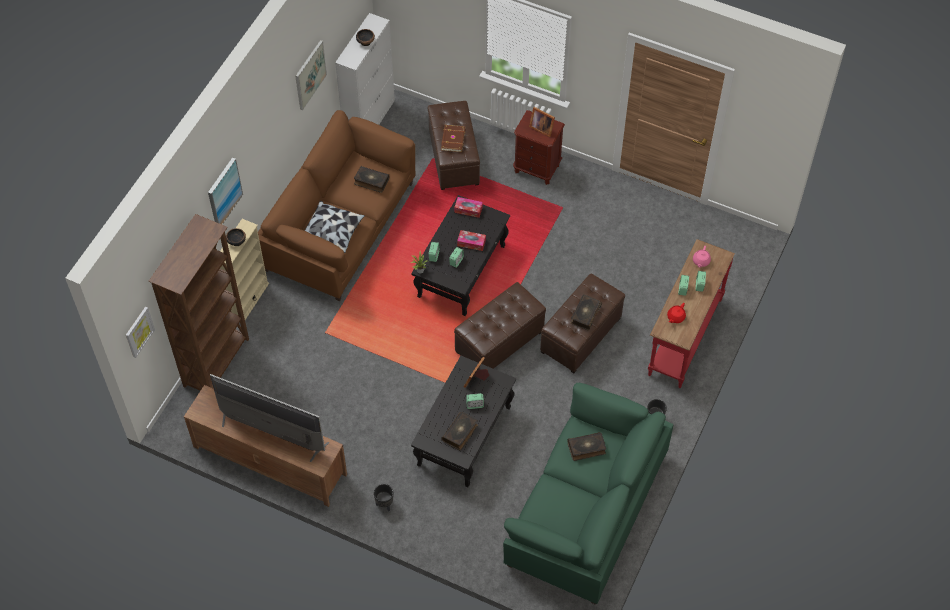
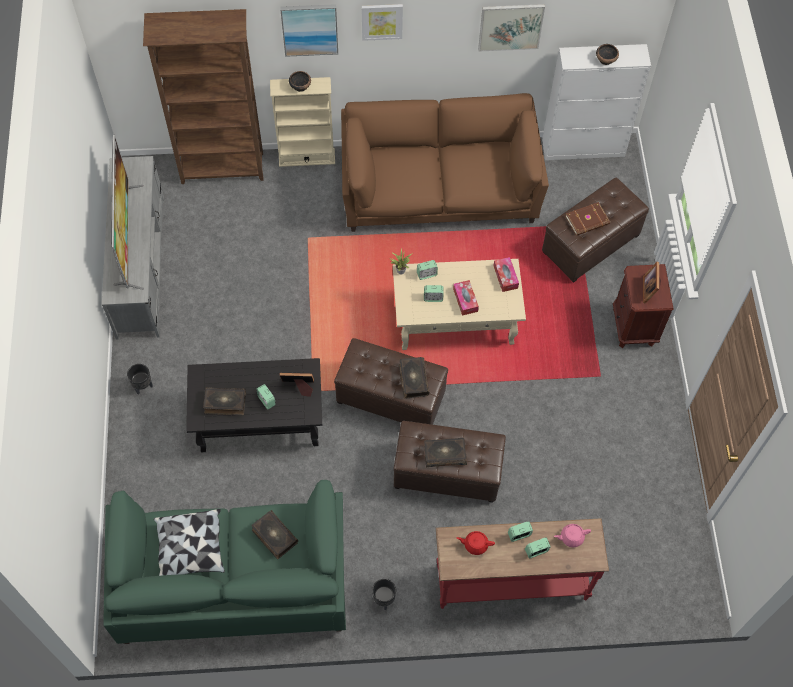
camera: 60 degrees right, 5 degrees up
(139, 331) = (123, 53): picture -> picture (382, 21)
(269, 460) = (140, 264): brown tv stand -> grey tv stand
(333, 232) = (400, 174): pillow -> pillow (191, 549)
(371, 182) = (482, 175): book -> book (413, 380)
(462, 270) = (456, 320): black coffee table -> beige coffee table

